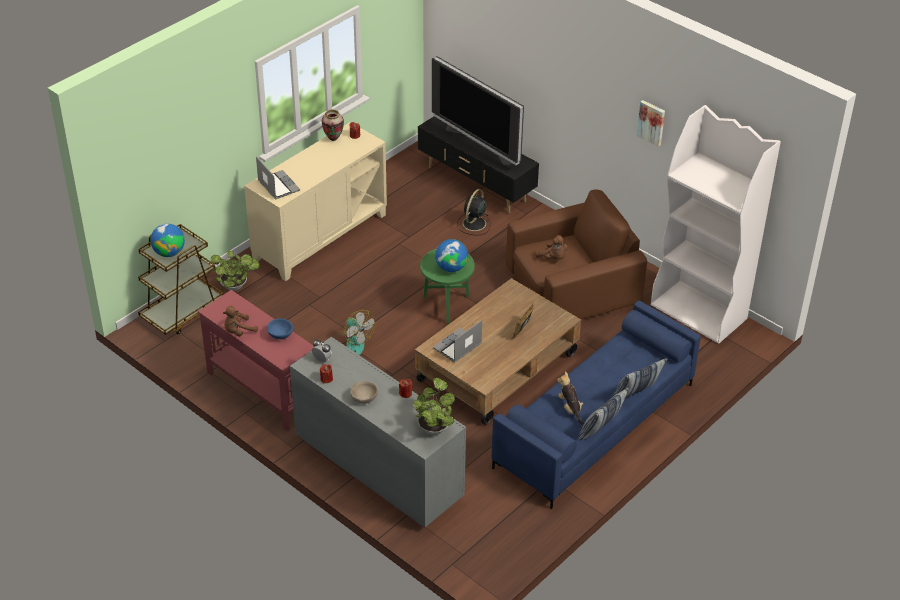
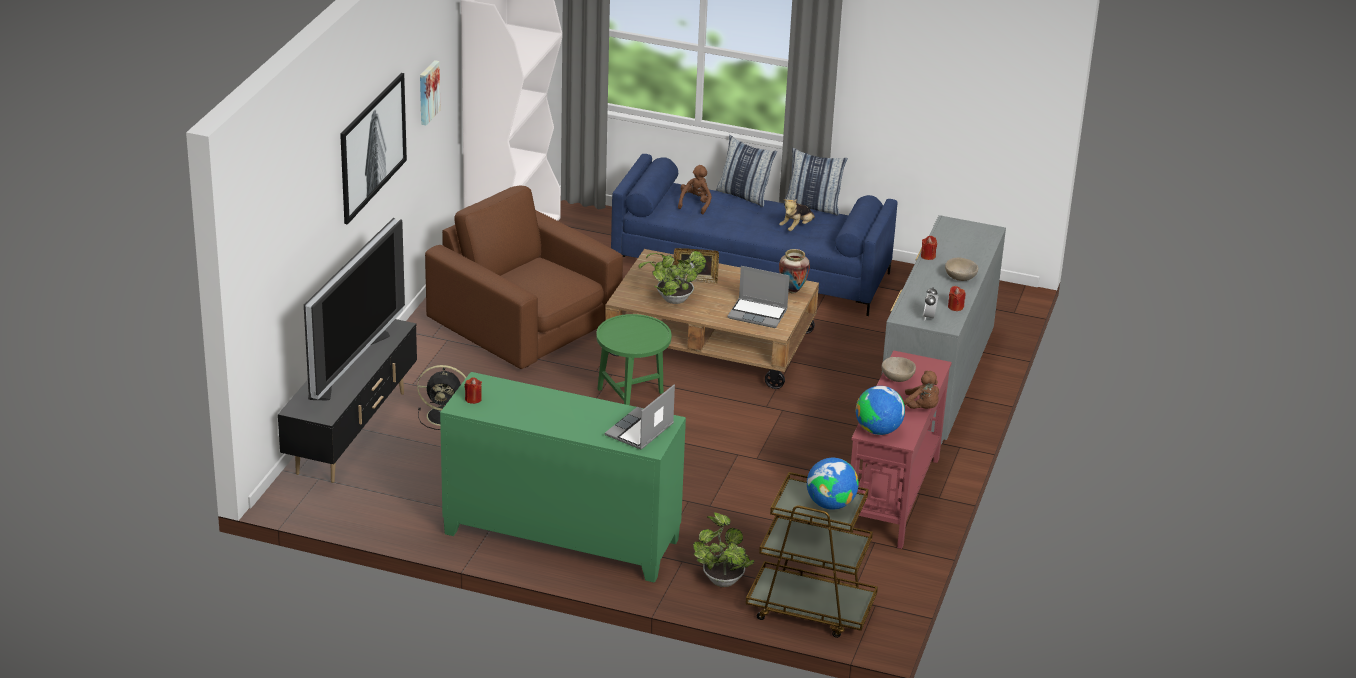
camera: 115 degrees left, 10 degrees down
(280, 335) = (897, 378): blue bowl -> beige bowl
(319, 236) = (561, 537): beige cabinet -> green cabinet
(333, 138) = (493, 415): vase -> vase (792, 291)
(351, 343) = (754, 453): fan -> none
(434, 427) = (958, 231): potted plant -> potted plant (672, 300)
(451, 268) = (637, 330): globe -> globe (878, 430)
(553, 258) = (550, 280): brown plush toy -> brown plush toy (695, 204)
(574, 82) = (372, 147): none -> picture

